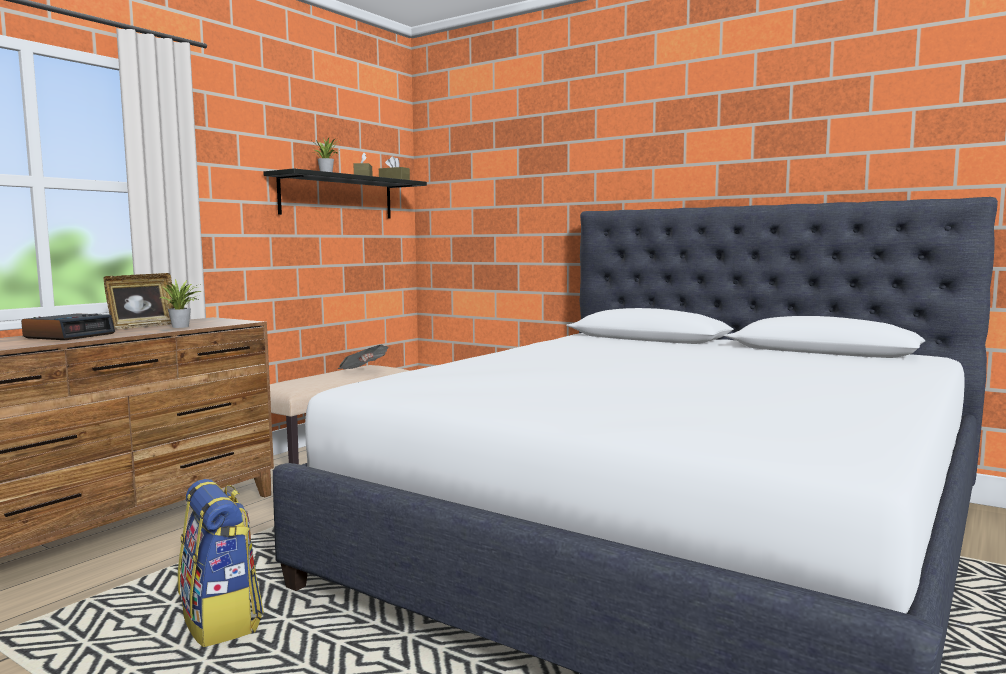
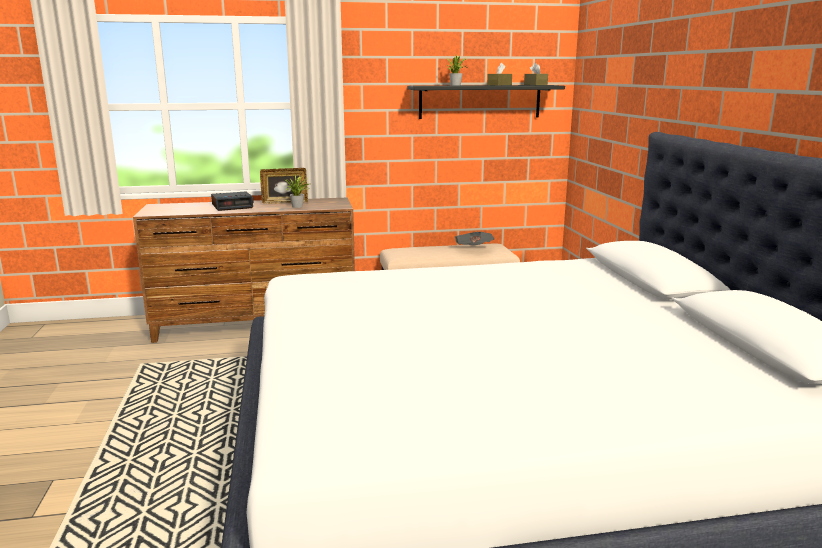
camera: 45 degrees right, 10 degrees up
(222, 621) = (213, 397): backpack -> none

